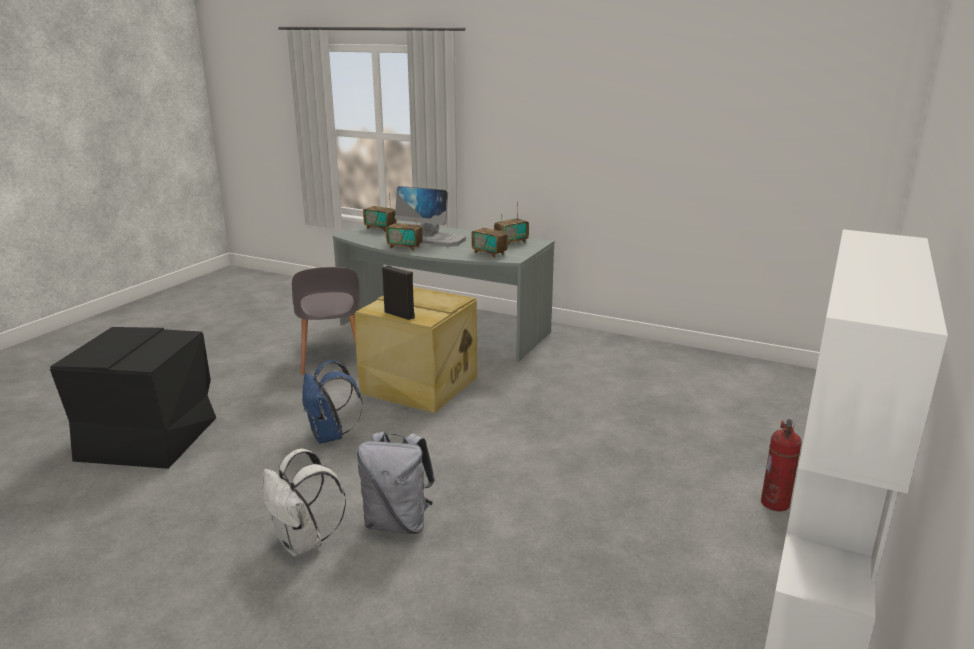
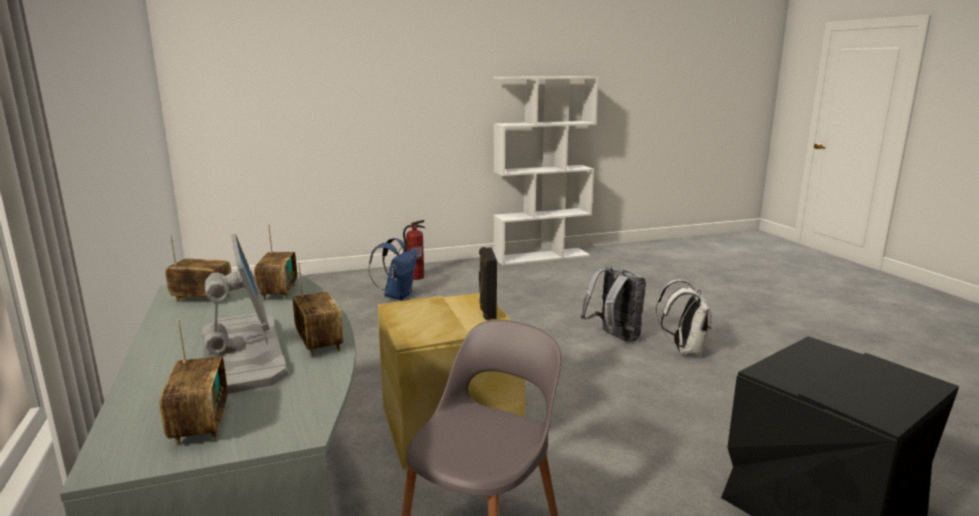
camera: 135 degrees left, 5 degrees down
(330, 436) = (603, 411): blue backpack -> blue backpack (397, 296)

